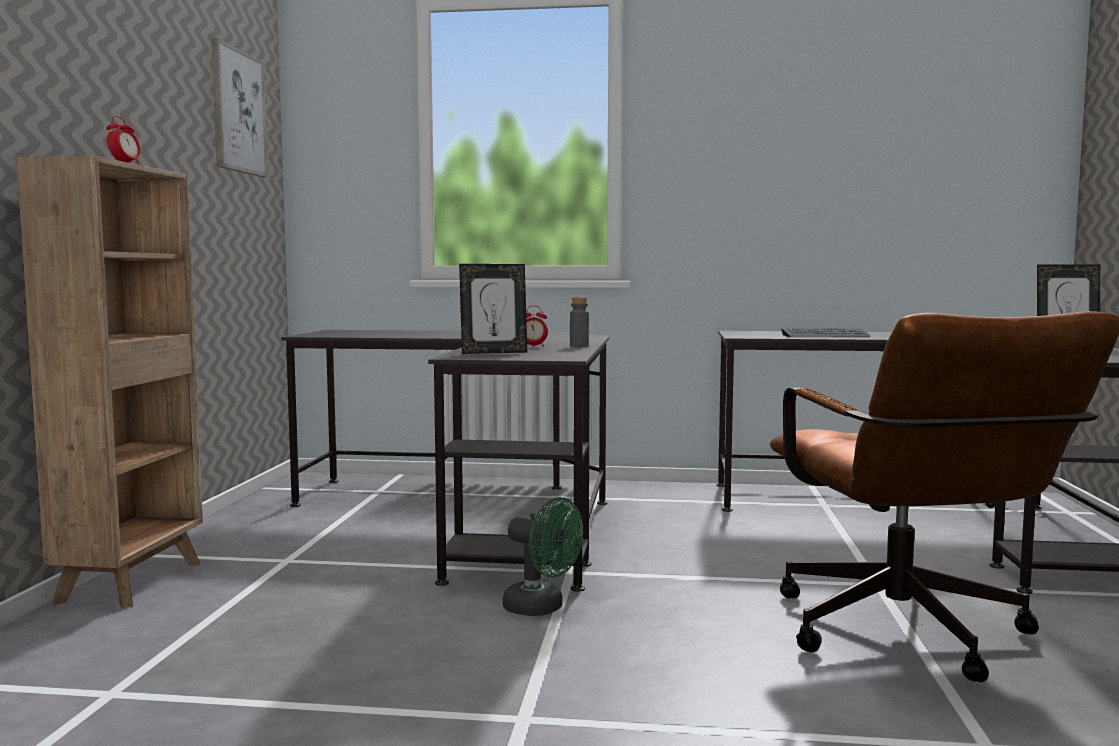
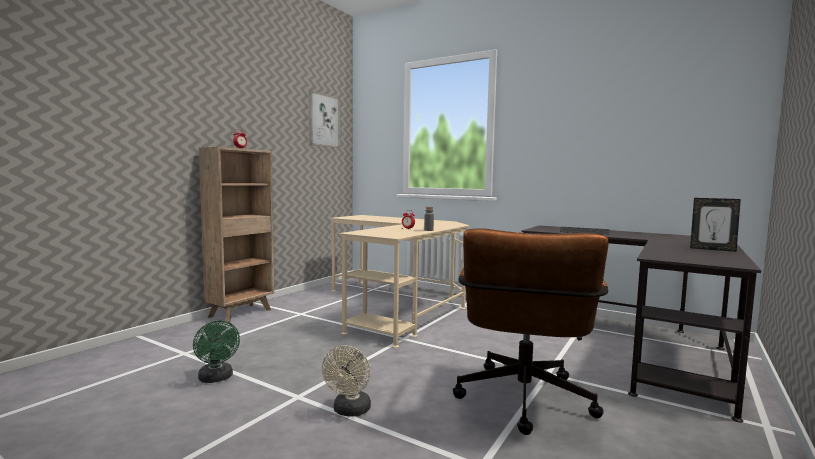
camera: 25 degrees right, 0 degrees up
(476, 515) = (398, 306): black desk -> beige desk
(493, 352) = (377, 231): picture frame -> none
(542, 608) = (368, 352): green fan -> green fan (217, 378)
(662, 719) = (350, 411): none -> beige fan

